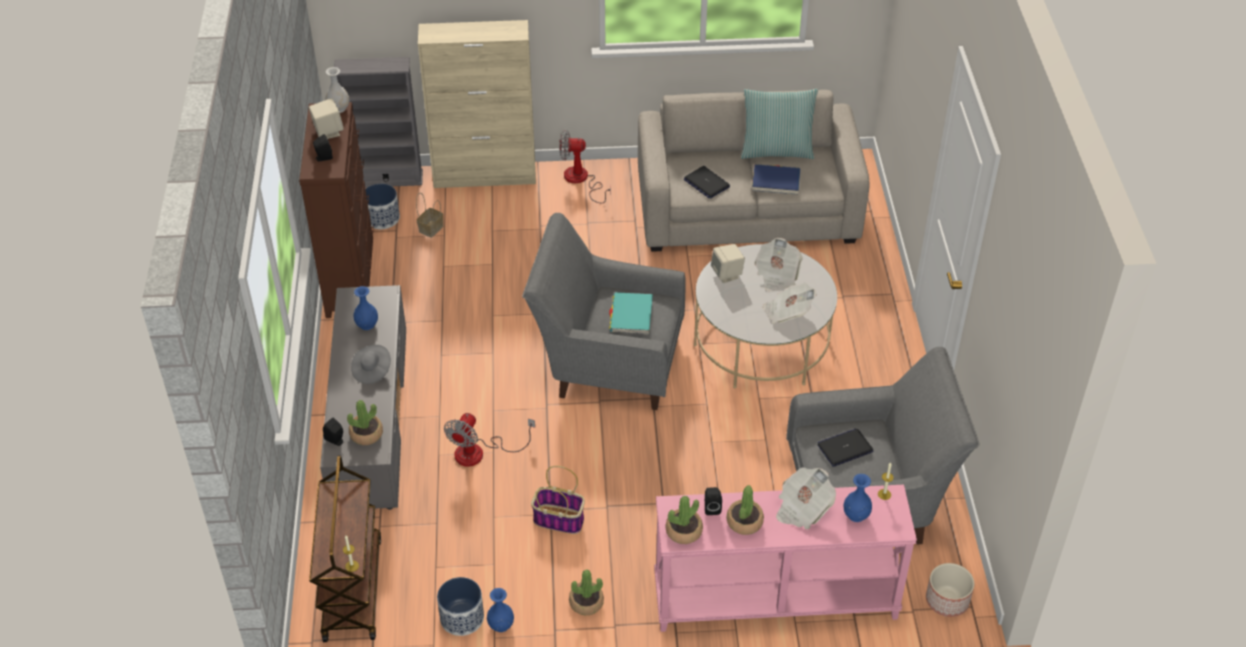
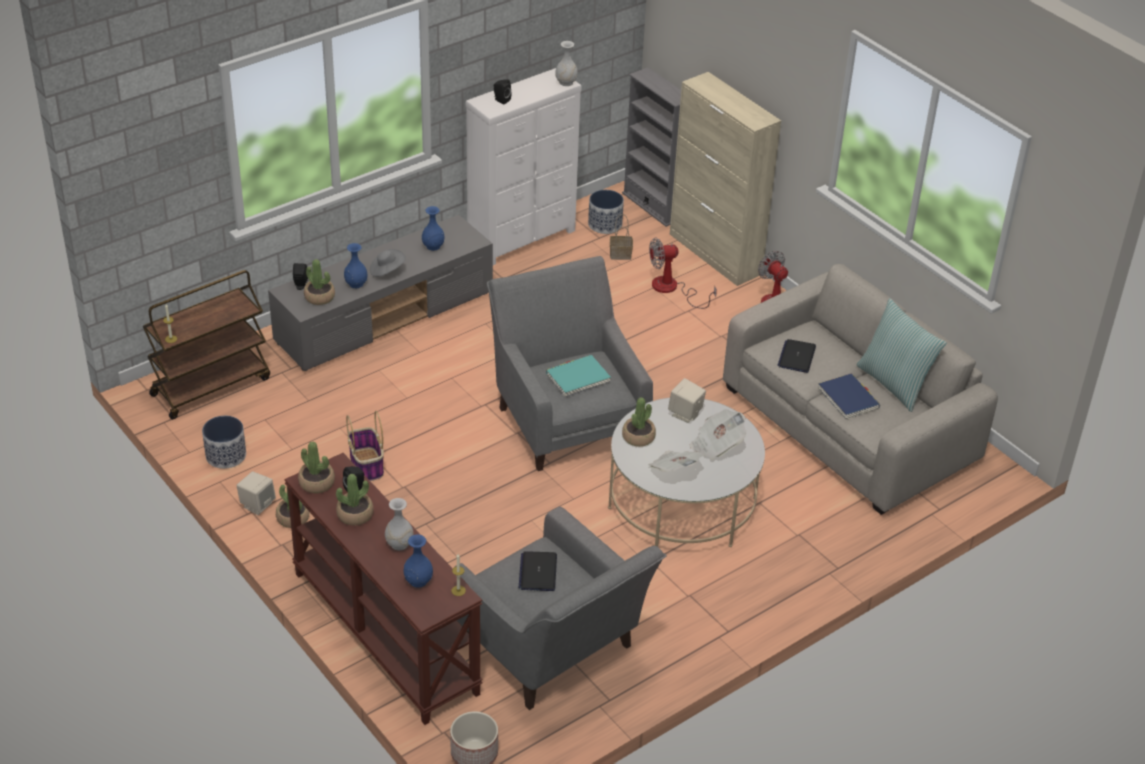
camera: 55 degrees right, 5 degrees down
(328, 132) = (533, 89): beige speaker -> beige speaker (257, 505)
(351, 277) = (523, 239): brown dresser -> white dresser
(480, 452) = (400, 390): fan -> fan (672, 289)
(500, 625) = (234, 479): blue vase -> blue vase (356, 284)
(733, 314) = (638, 437): none -> potted plant
(774, 600) = (383, 632): pink console table -> brown console table
(802, 508) = (399, 544): newspaper -> white vase
(845, 448) = (538, 572): laptop -> laptop turned 120 degrees counterclockwise

